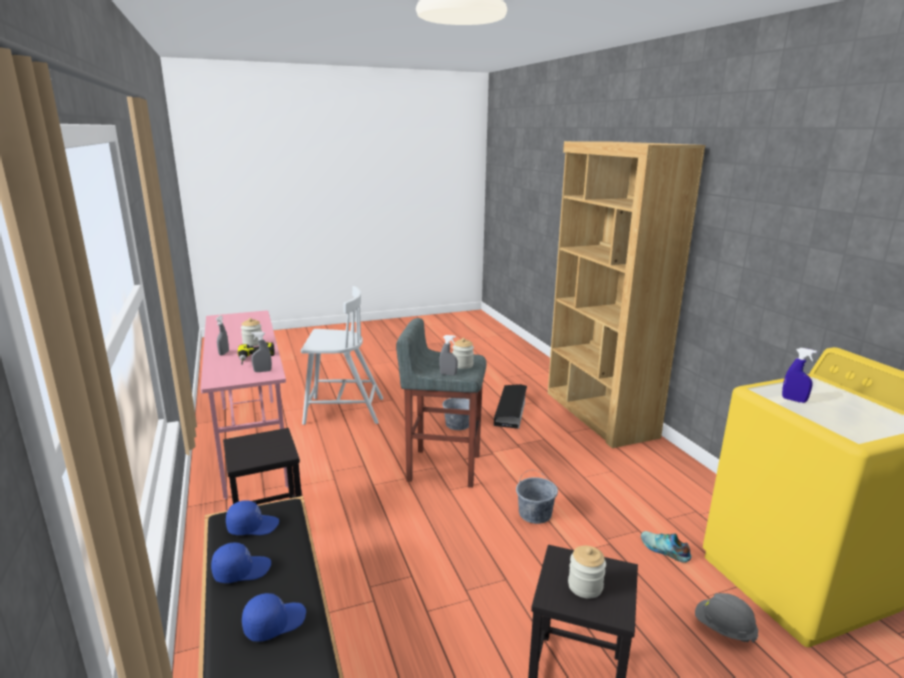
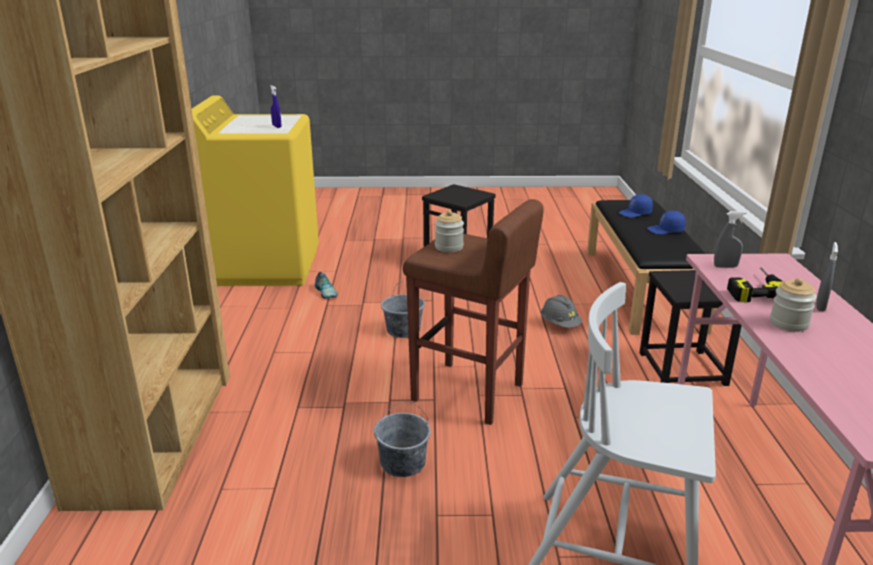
camera: 160 degrees left, 5 degrees up
(253, 526) = (671, 248): blue cap -> none
(443, 467) = (468, 393): grey stool -> brown stool
(448, 374) = (476, 239): grey spray bottle -> none
(511, 410) = (283, 477): black storage box -> none
(585, 586) = (461, 194): jar -> none
(723, 629) = (350, 260): grey hard hat -> grey hard hat (560, 324)

